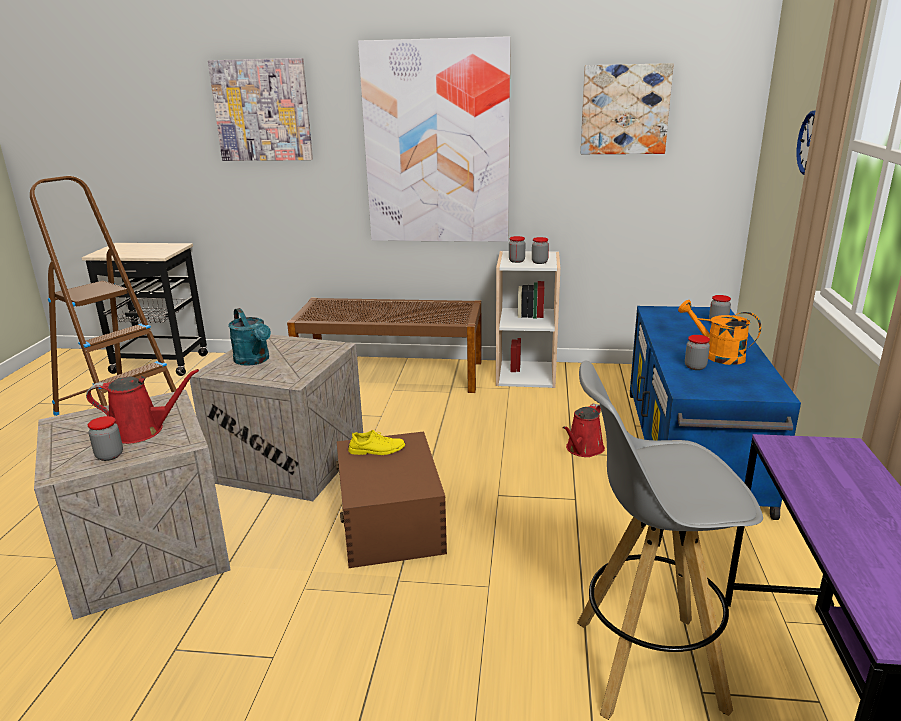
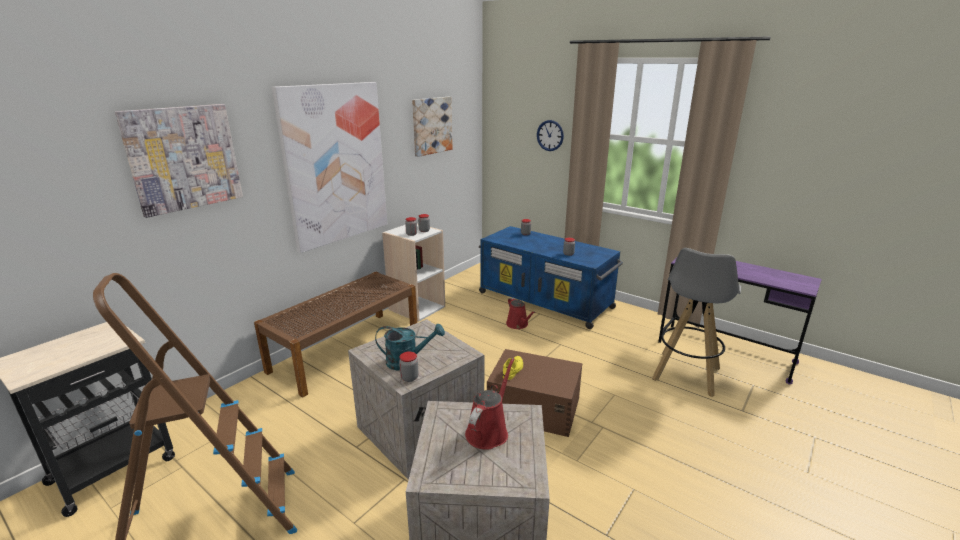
camera: 60 degrees left, 0 degrees up
(109, 455) = (520, 452): jar -> jar (409, 378)
(717, 355) = (561, 246): orange watering can -> none

